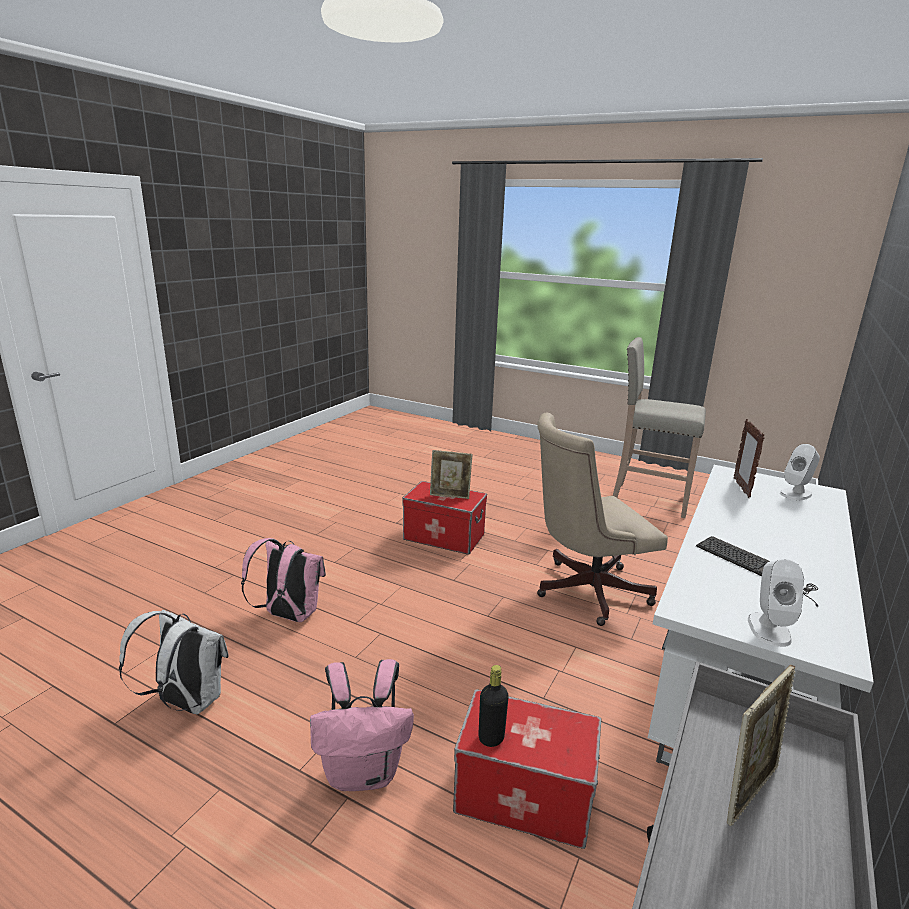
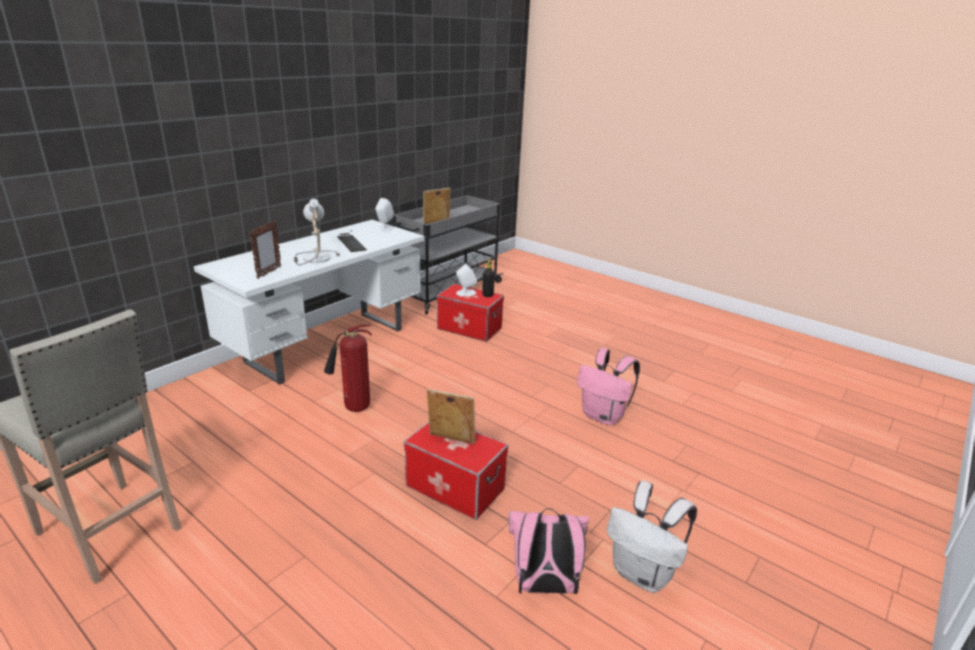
camera: 170 degrees left, 5 degrees up
(186, 702) = (642, 374): white backpack -> white backpack (643, 574)
(364, 772) = (539, 341): pink backpack -> pink backpack (543, 587)
(584, 591) = (353, 408): beige office chair -> fire extinguisher
(740, 519) = (313, 258): none -> table lamp
(796, 493) = (238, 266): white speaker -> white speaker (466, 293)

